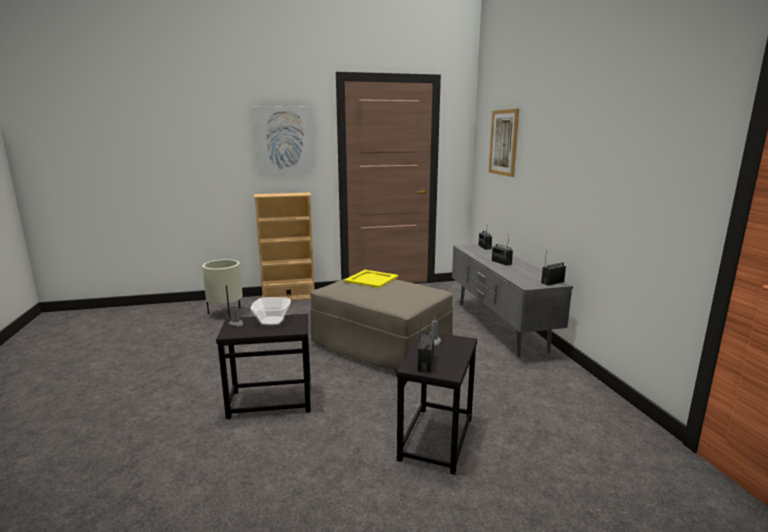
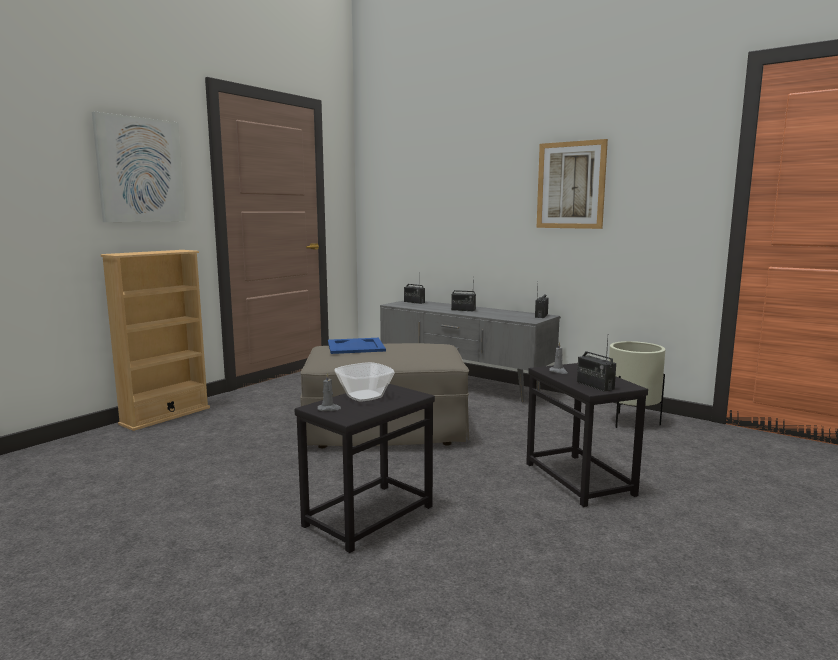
camera: 40 degrees left, 5 degrees down
(226, 314) = (96, 457): beige planter -> beige planter (631, 421)
(371, 279) = (356, 346): yellow tray -> blue tray
(503, 142) = (417, 182): picture -> picture (571, 185)

